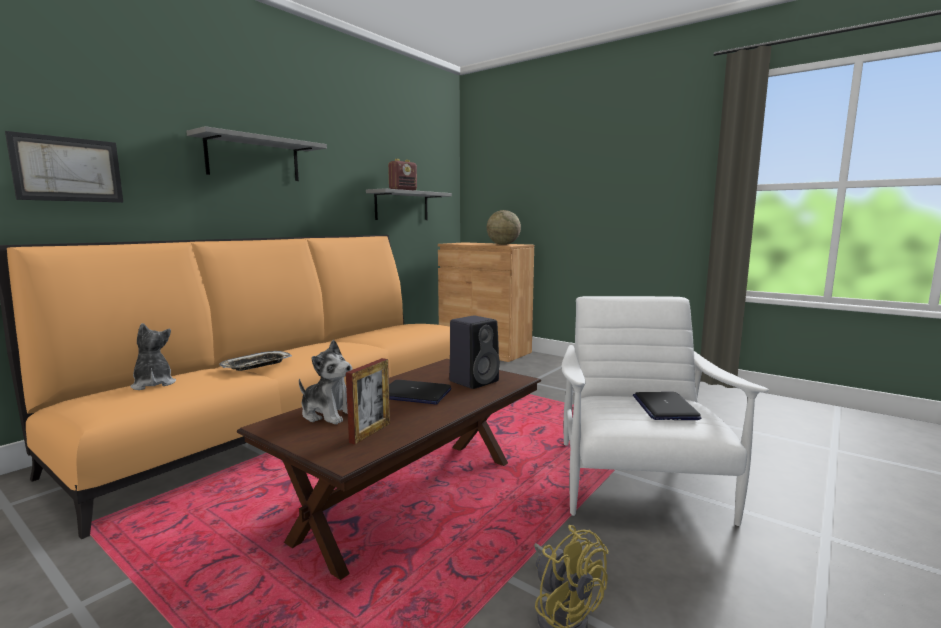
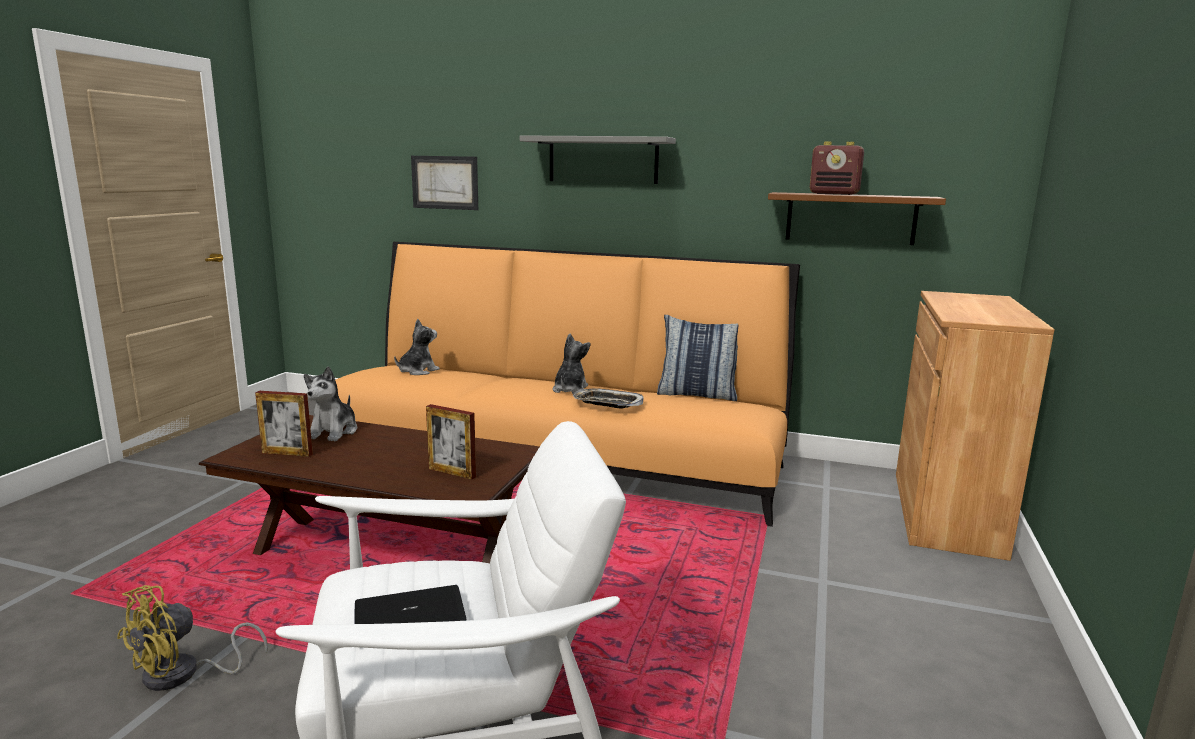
camera: 70 degrees right, 5 degrees up
(256, 365) = (478, 384): tray -> tray (608, 403)
(321, 346) = (570, 390): none -> plush toy
(369, 329) = (697, 394): none -> pillow
(402, 206) = (850, 218): grey shelf -> brown shelf
(414, 394) = (395, 452): laptop -> none
(475, 381) = (452, 473): black speaker -> picture frame
(503, 244) = (983, 315): globe -> none

